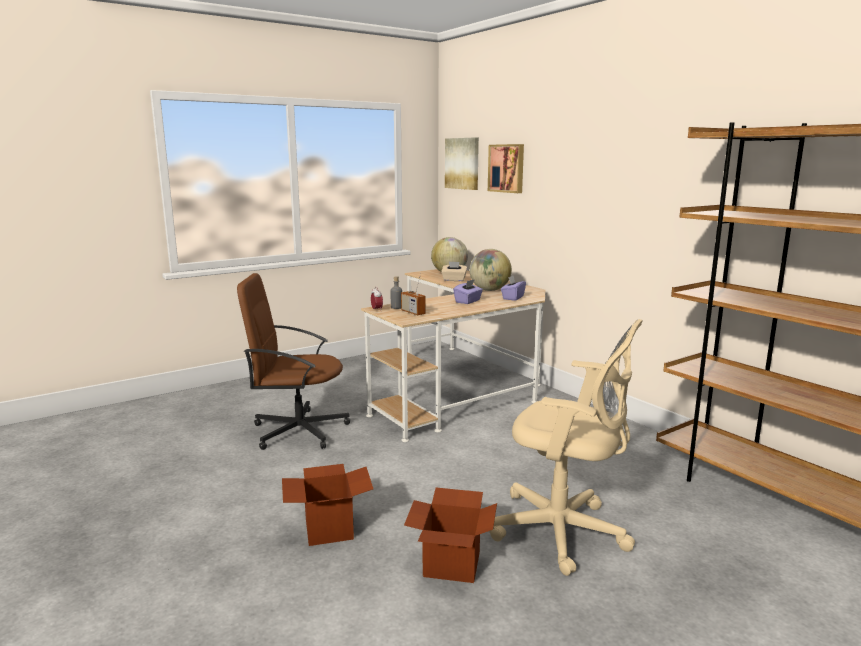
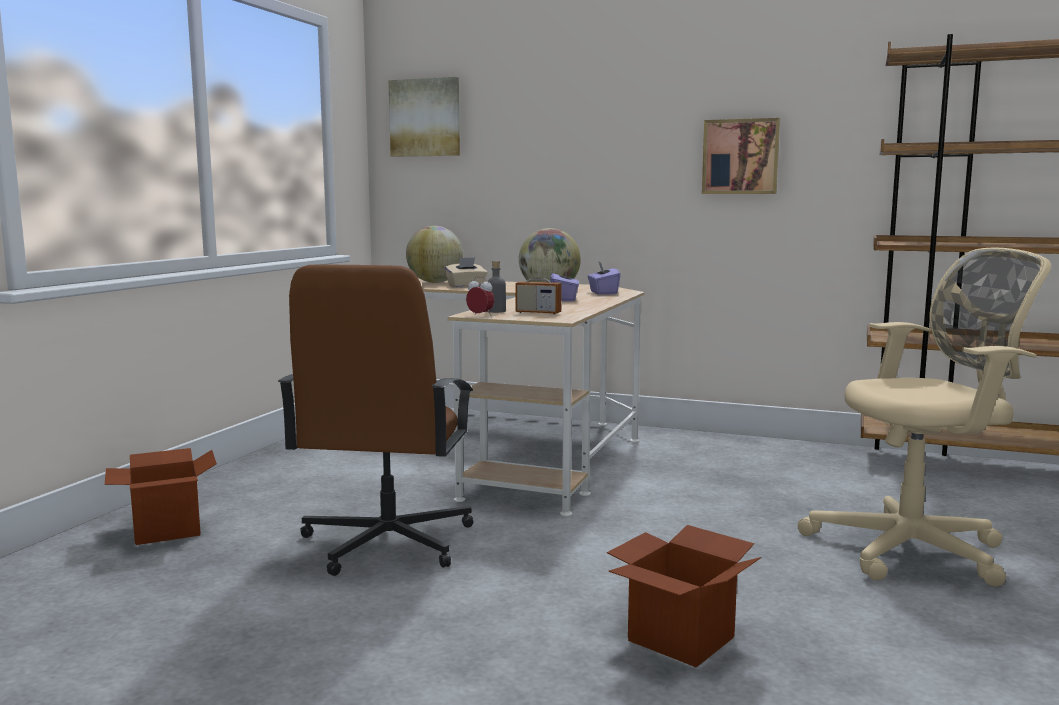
camera: 35 degrees left, 5 degrees down
(298, 430) = (386, 543): brown office chair -> brown office chair turned 45 degrees counterclockwise
(452, 564) = (886, 619): cardboard box -> cardboard box (167, 530)
(507, 168) = (520, 120): picture -> picture (740, 157)

